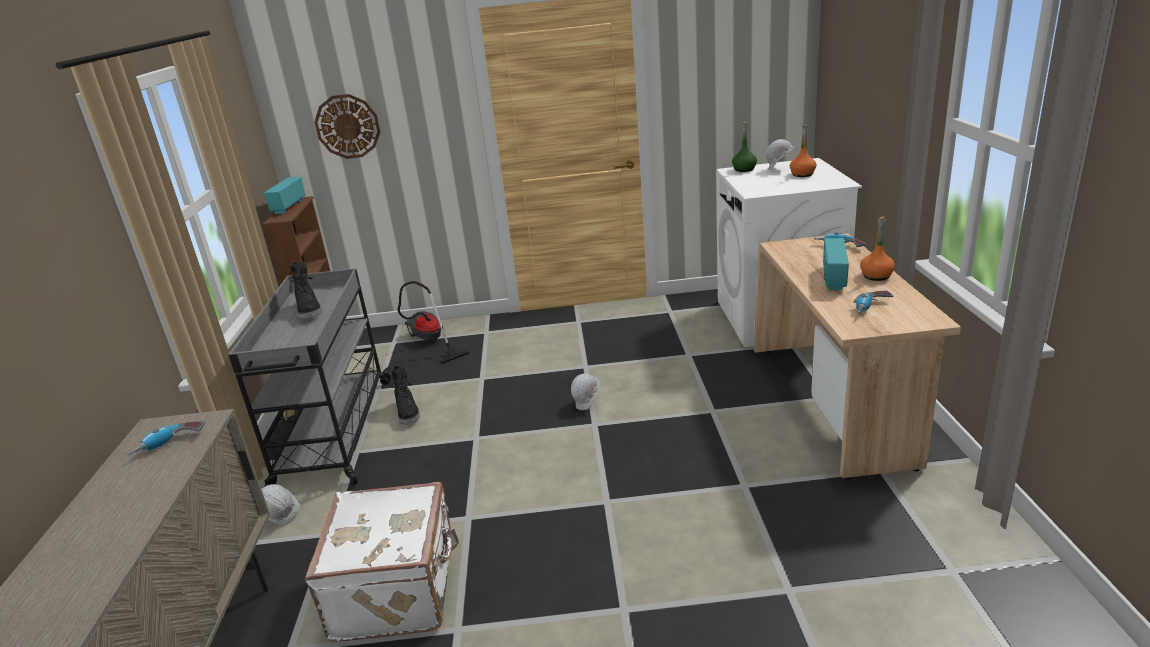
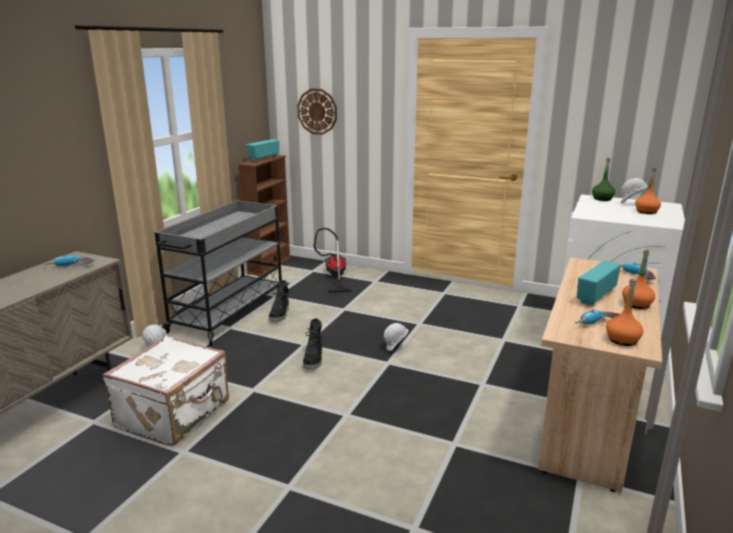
camera: 25 degrees right, 5 degrees down
(310, 310) = (232, 224): black boot -> black boot (314, 360)
(908, 316) = (622, 340): none -> orange bottle

